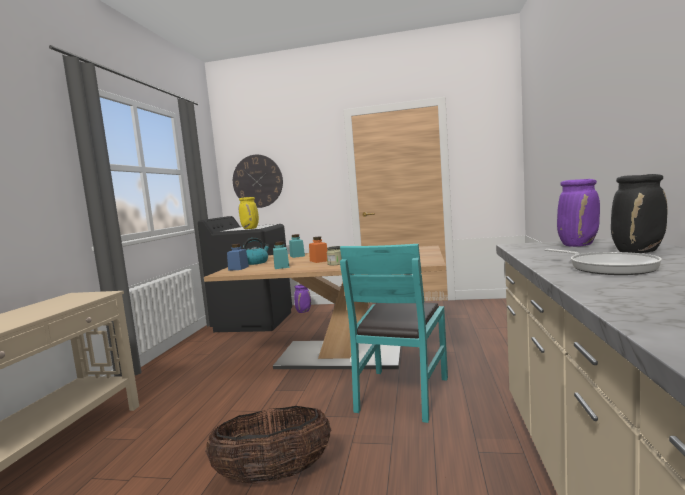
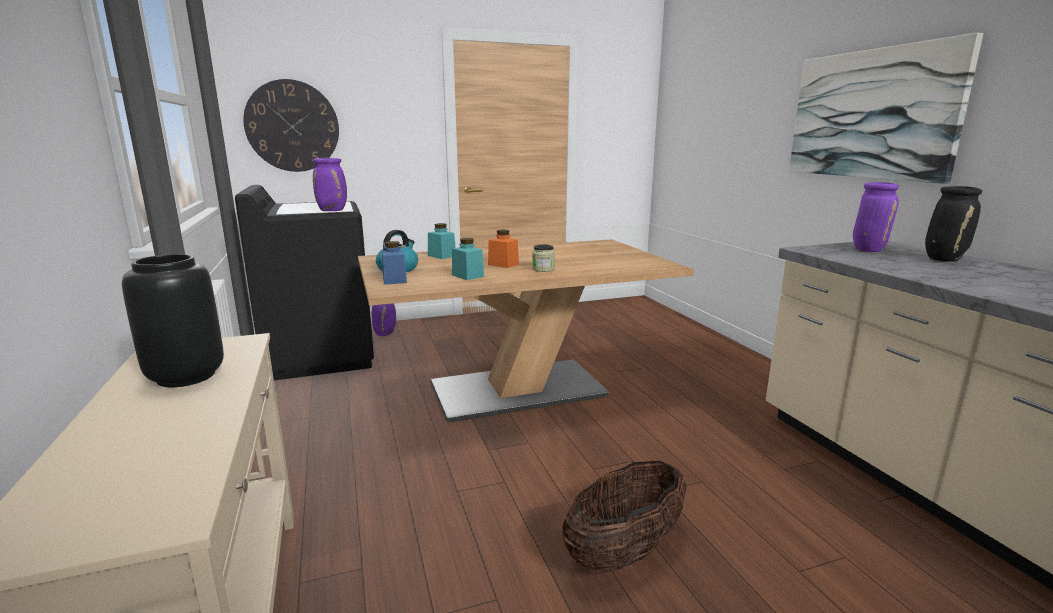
camera: 30 degrees left, 10 degrees up
(52, 305) = (185, 376): none -> black vase
(250, 228) = (333, 211): yellow vase -> purple vase
(401, 393) = (646, 424): turquoise chair -> none
(608, 267) = (976, 278): frying pan -> none
(620, 117) = (871, 114): none -> picture

